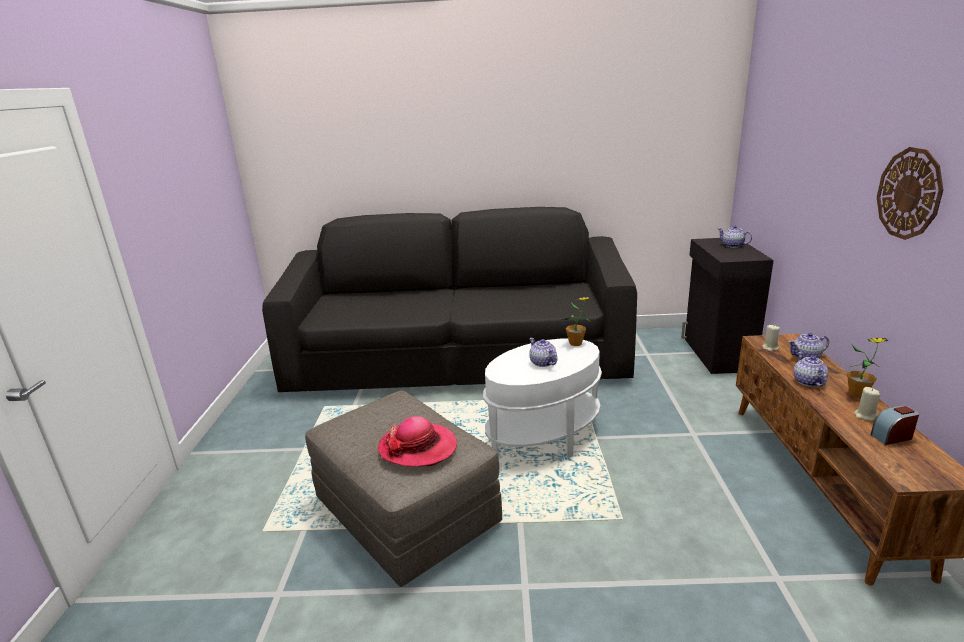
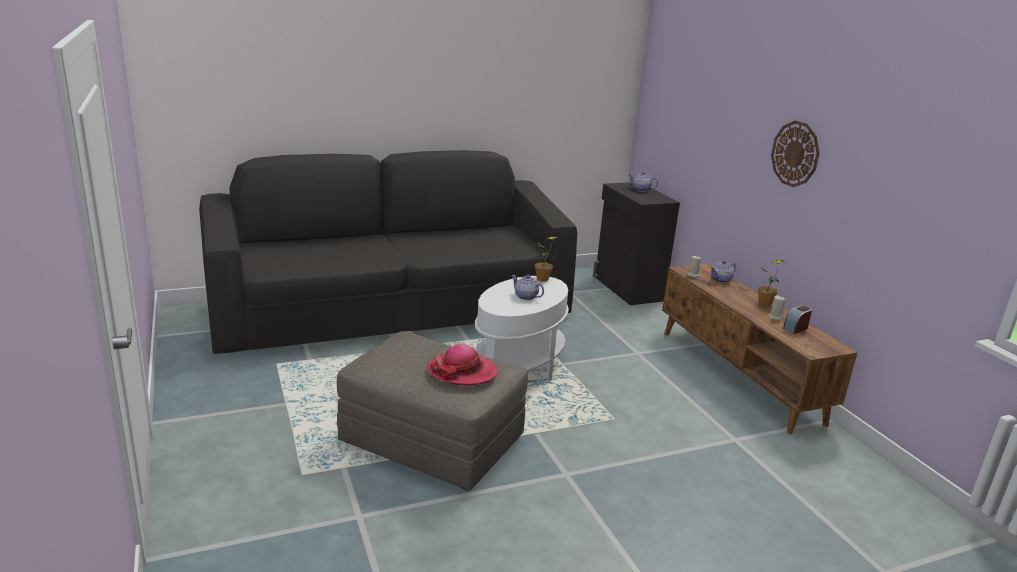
camera: 25 degrees left, 0 degrees up
(808, 382) = (730, 298): teapot -> none

